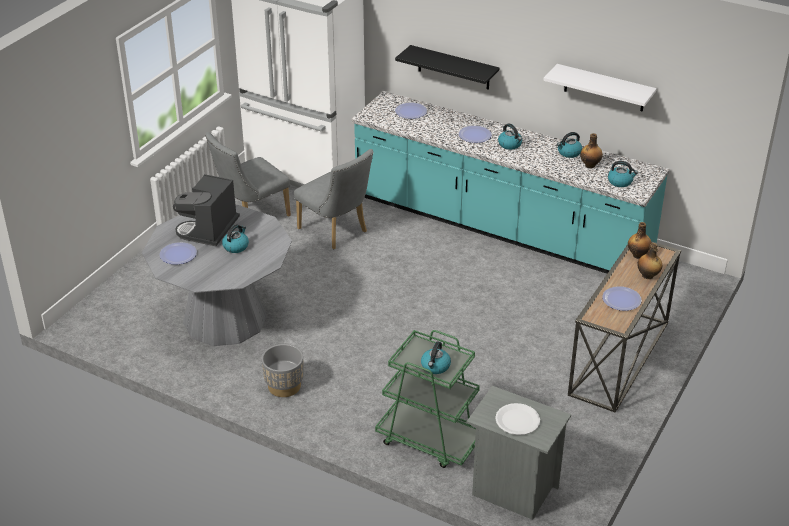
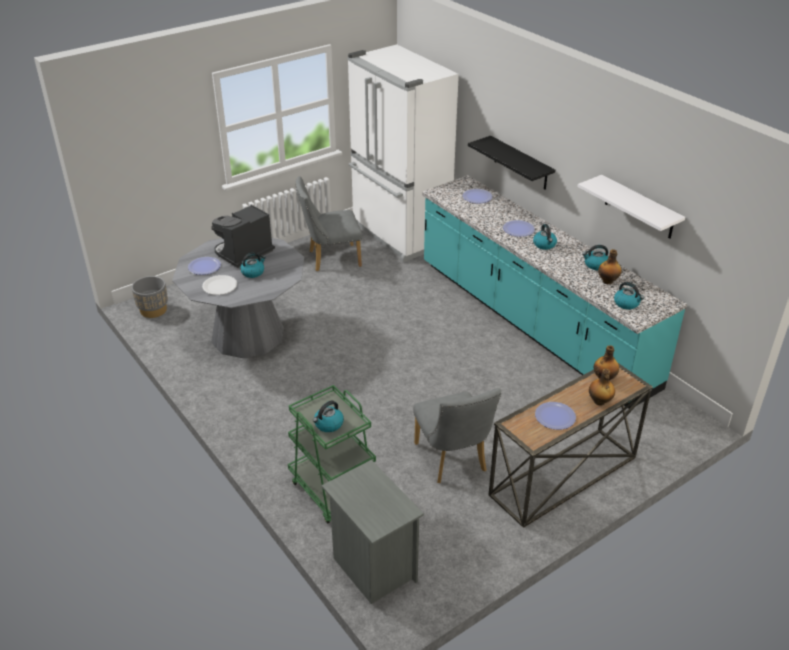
camera: 25 degrees right, 0 degrees up
(284, 386) = (250, 405): grey planter -> grey planter (153, 310)
(336, 232) = (388, 289): grey chair -> grey chair (453, 461)
(517, 420) = (368, 501): white plate -> white plate (220, 286)

